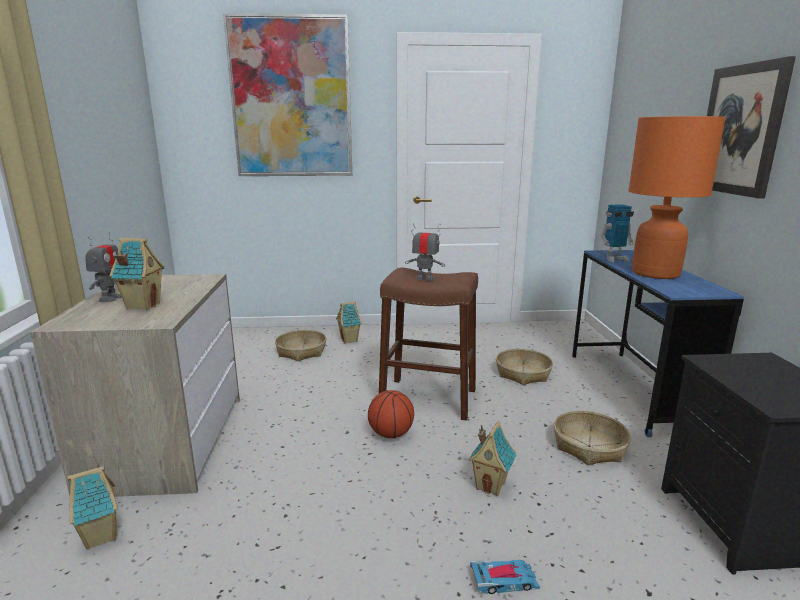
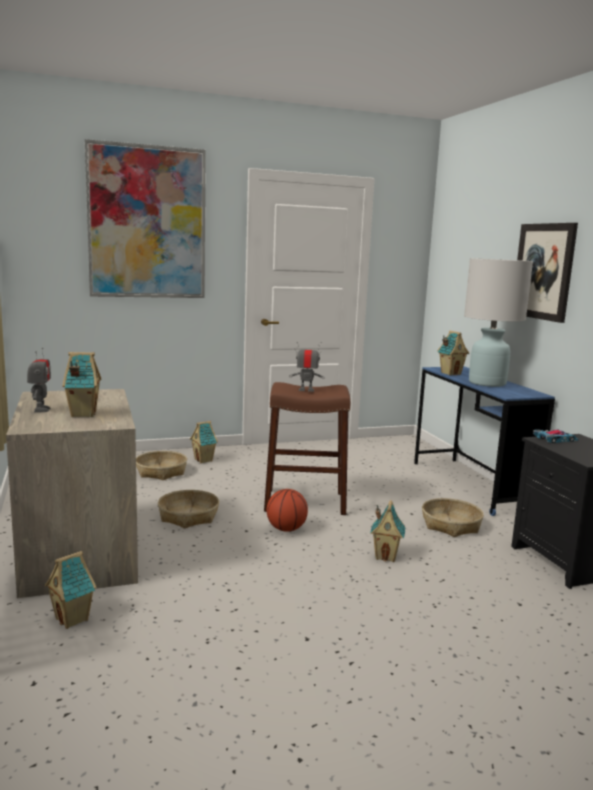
camera: 15 degrees left, 5 degrees down
(504, 580) = (420, 608): toy car -> toy car (555, 439)
(523, 373) = (378, 478): basket -> basket (189, 516)
(614, 259) = (450, 373): toy robot -> toy house
(656, 273) = (487, 383): orange table lamp -> white table lamp

